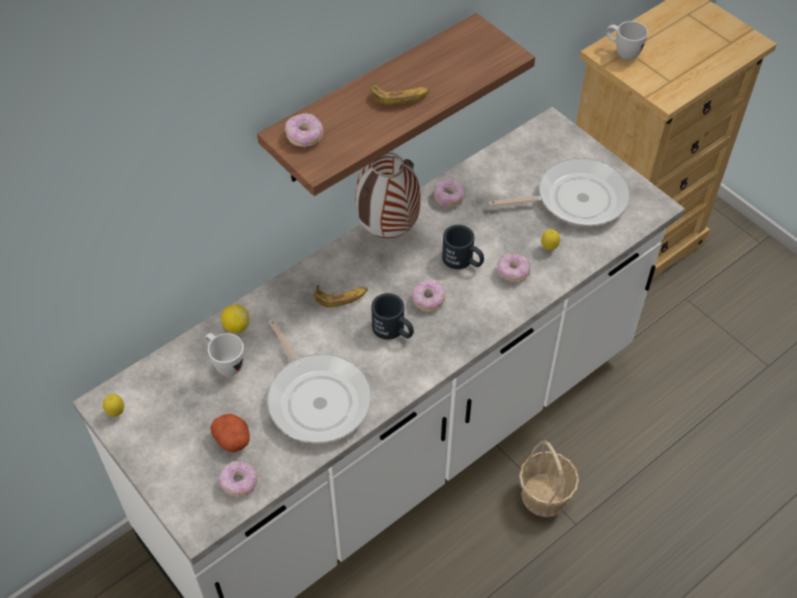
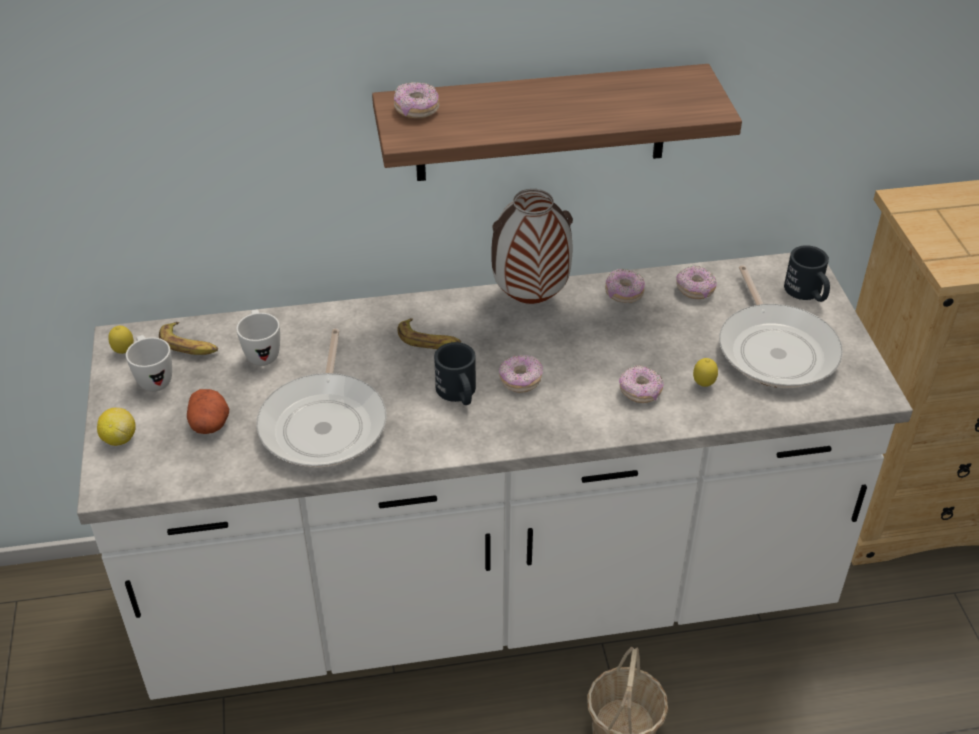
camera: 30 degrees right, 10 degrees down
(236, 326) = (301, 324): lemon -> lemon (119, 438)
(239, 483) = (181, 466): donut -> donut (695, 290)
(400, 97) = (550, 108): banana -> banana (189, 345)
(463, 261) = (591, 358): black mug -> black mug (807, 293)
(575, 199) = (775, 349): frying pan -> frying pan turned 60 degrees clockwise
(622, 52) = (928, 207): white mug -> white mug (153, 378)

